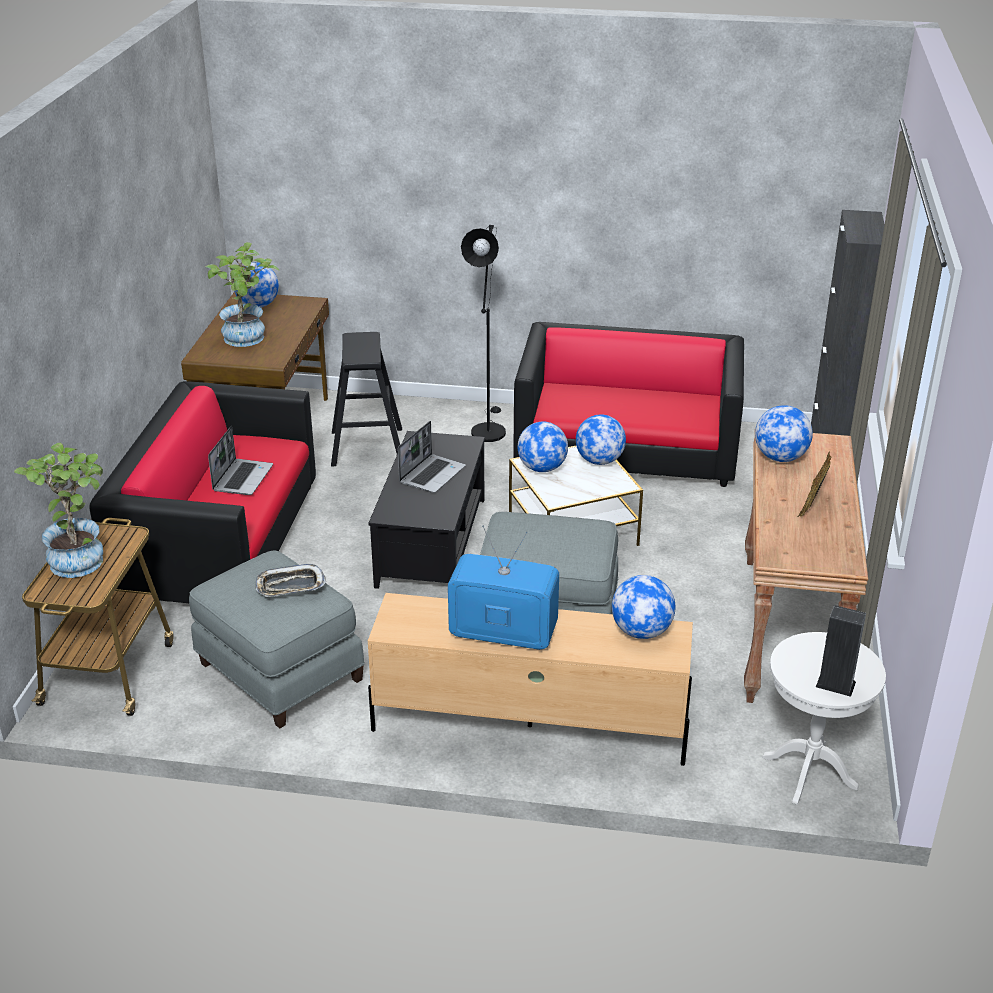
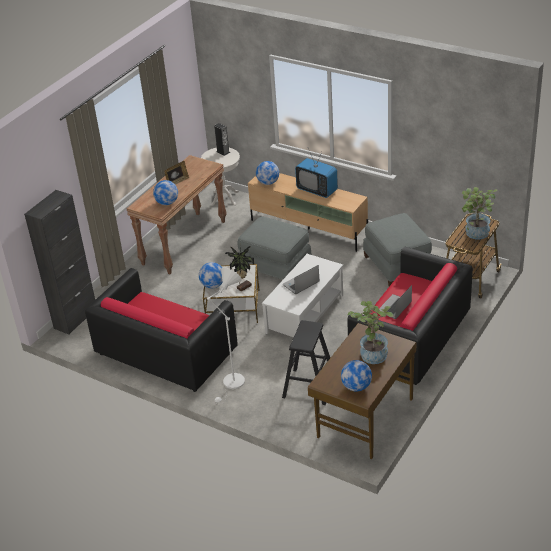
camera: 155 degrees left, 5 degrees up
(290, 586) = (389, 230): tray -> none
(430, 542) = (305, 314): black coffee table -> white coffee table
(488, 429) = (232, 384): black floor lamp -> white floor lamp
(542, 468) = (243, 287): globe -> potted plant

